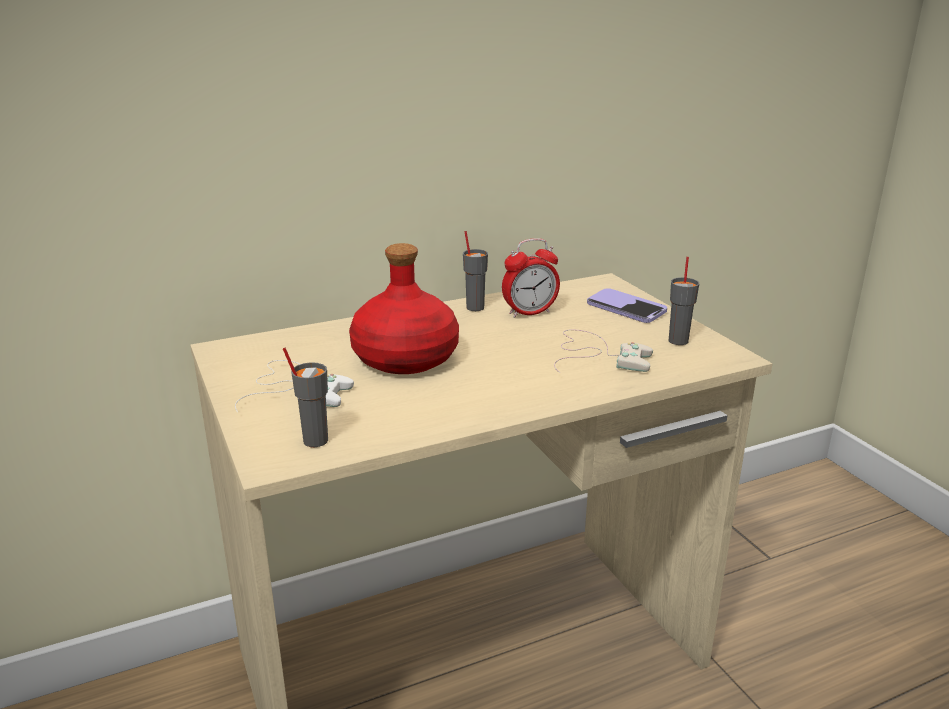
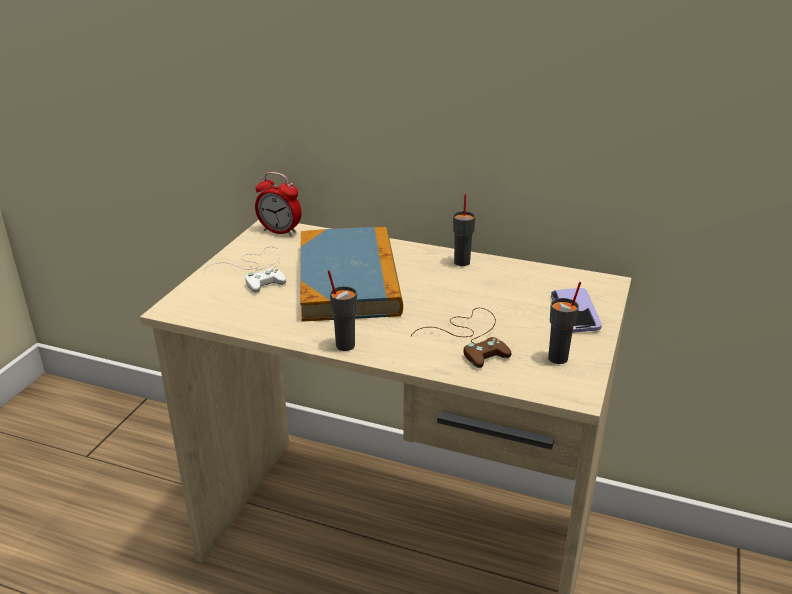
camera: 45 degrees right, 5 degrees up
(314, 440) = (211, 307): grey cup -> grey cup (345, 345)
(405, 358) = (348, 279): red bottle -> book
(529, 313) = (491, 283): alarm clock -> alarm clock (280, 231)
(597, 355) = (471, 338): white game controller -> brown game controller

